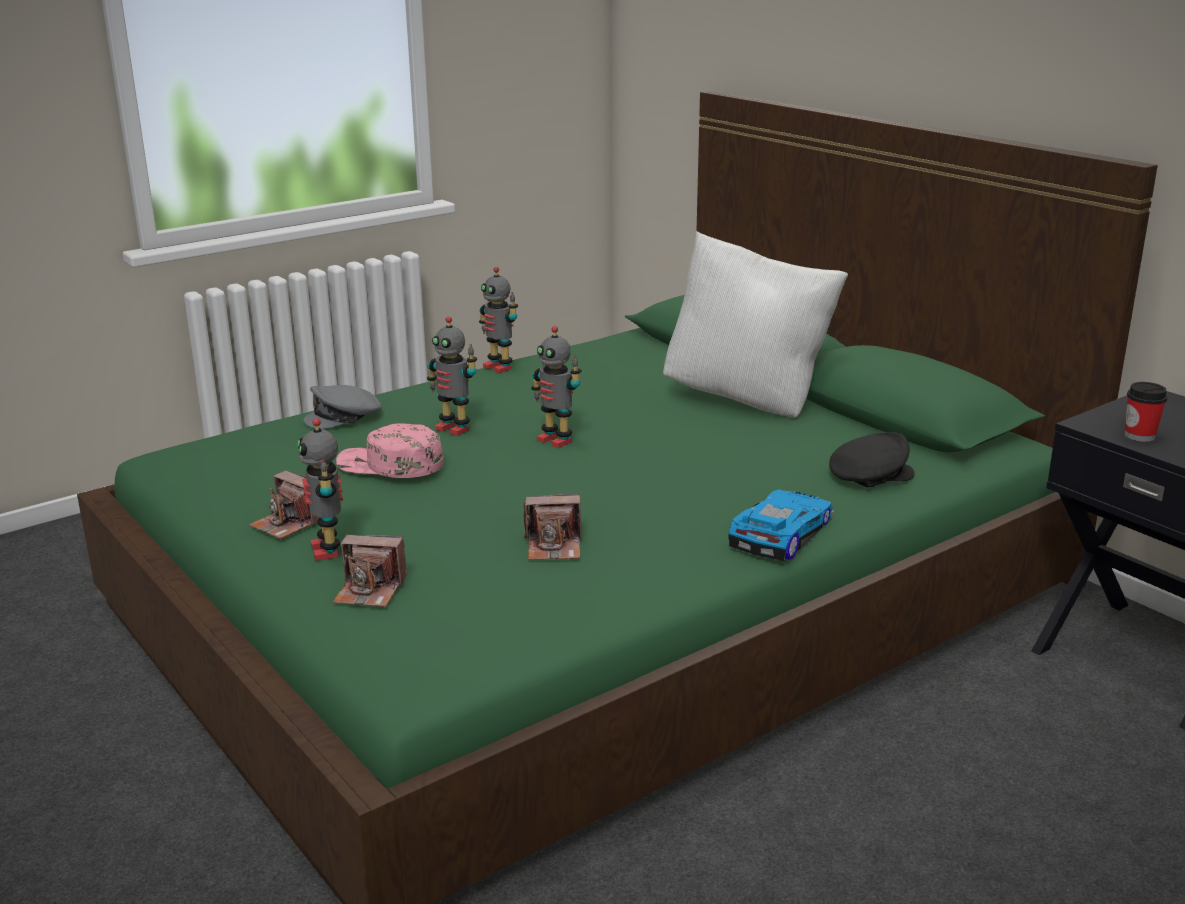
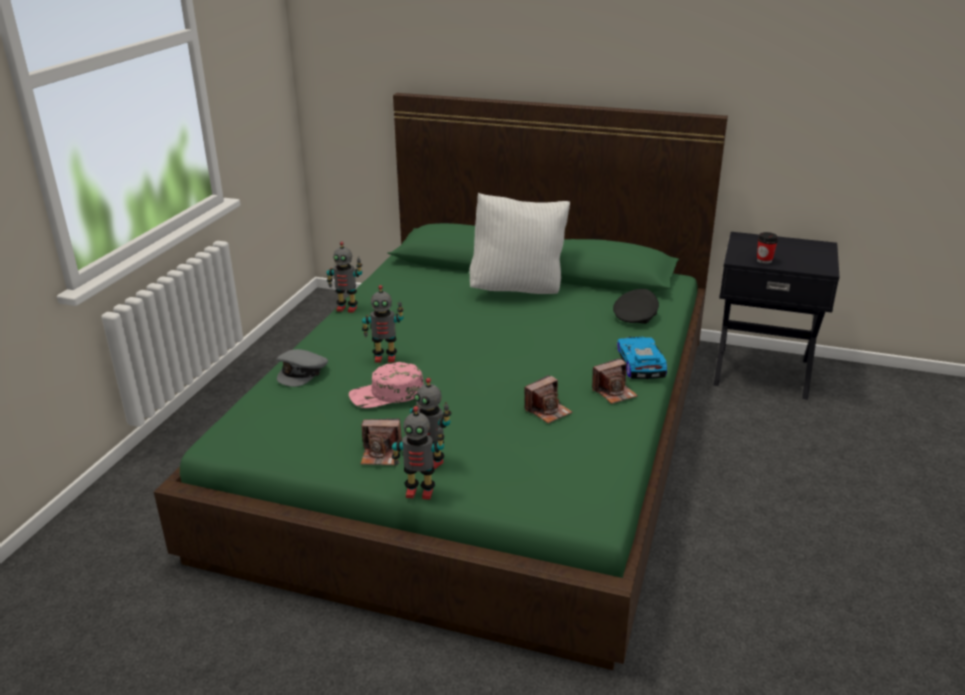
camera: 35 degrees left, 5 degrees up
(370, 591) = (494, 474): camera -> camera (614, 392)
(556, 440) = (455, 346): toy robot -> toy robot (420, 492)

